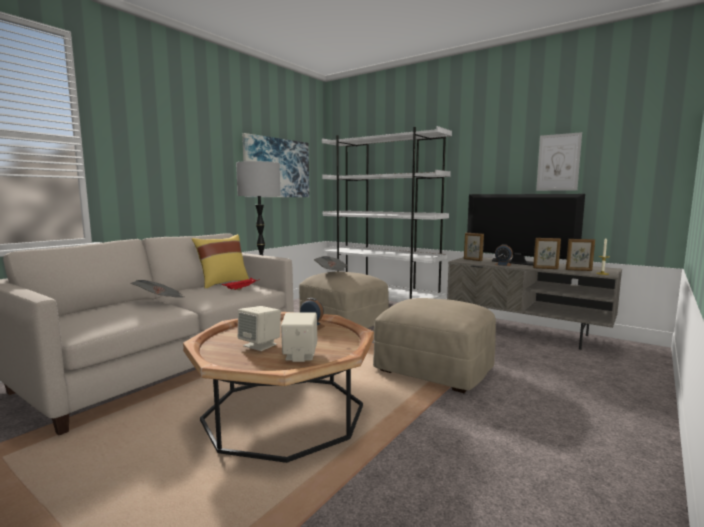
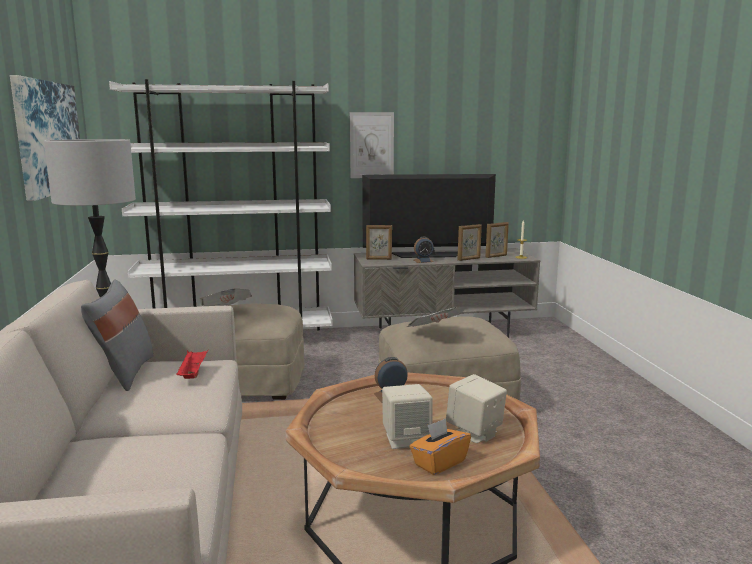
camera: 45 degrees left, 5 degrees up
(161, 302) = (141, 437): newspaper -> newspaper (435, 332)
(222, 283) = (123, 373): yellow pillow -> grey pillow
(242, 359) = (439, 463): none -> orange tissue box
(558, 162) = (452, 135): picture -> picture (371, 145)

